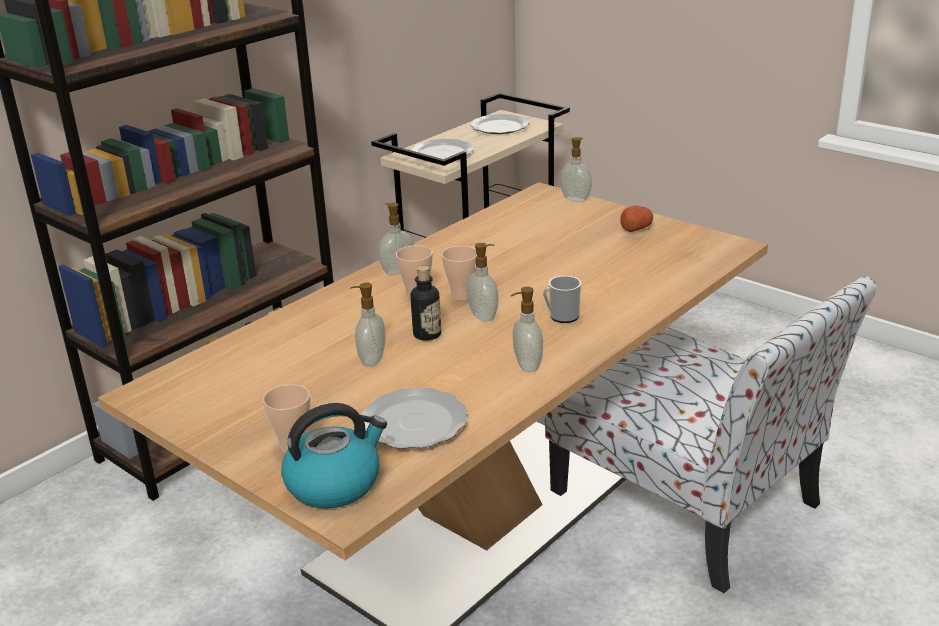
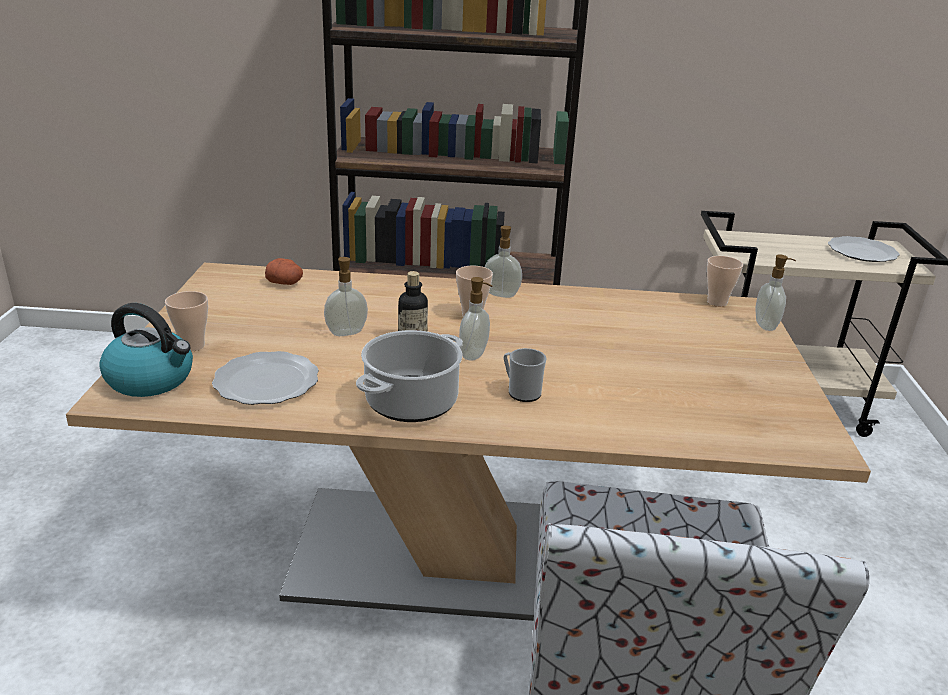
camera: 50 degrees right, 0 degrees up
(441, 153) = (759, 247): plate -> none
(461, 295) = (497, 334): cup -> cup (717, 302)
(526, 365) = (411, 403): soap dispenser -> cooking pot
(636, 228) = (761, 376): potato -> potato (285, 283)

